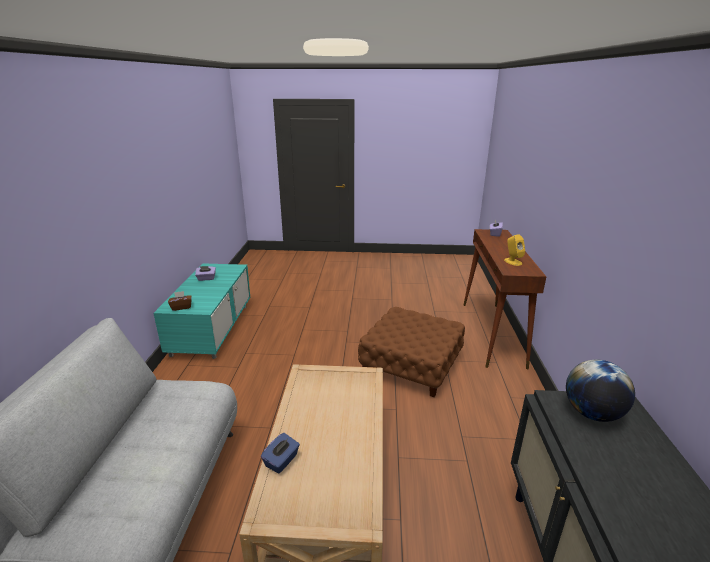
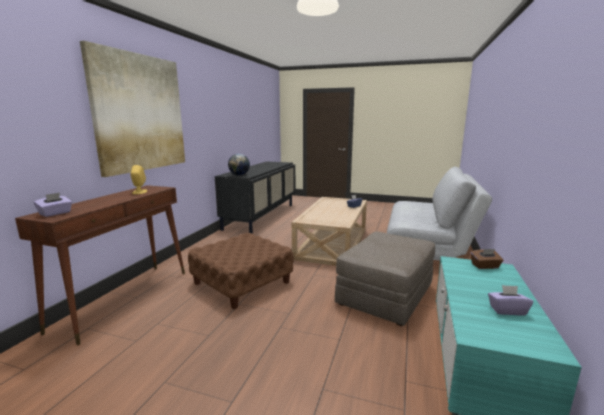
camera: 165 degrees left, 10 degrees down
(257, 374) = (385, 294): none -> grey ottoman
(579, 193) = (140, 113): none -> picture

